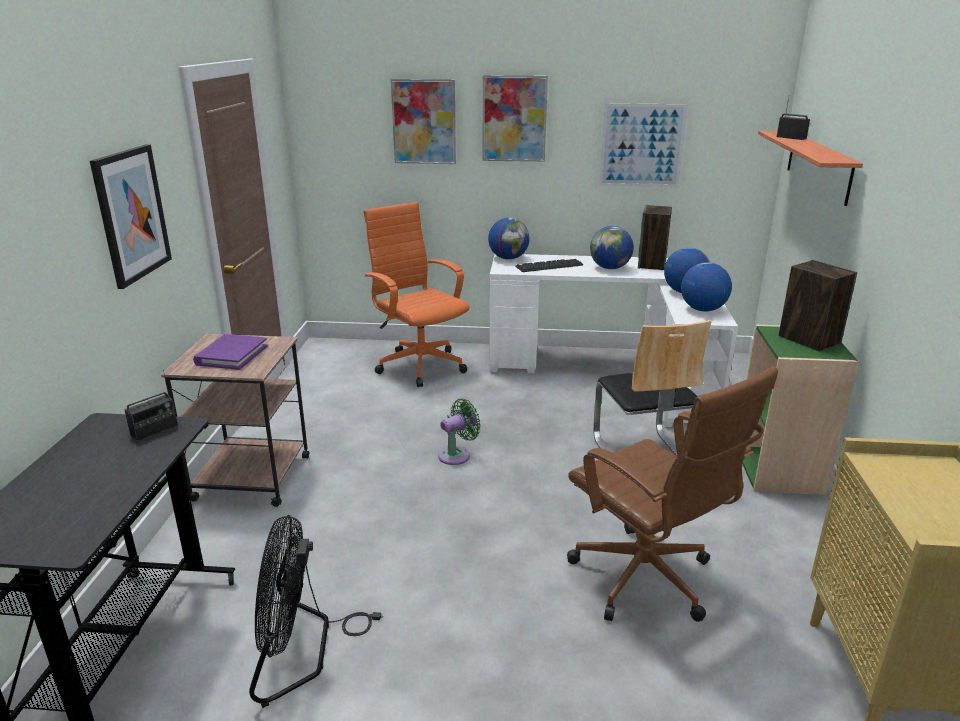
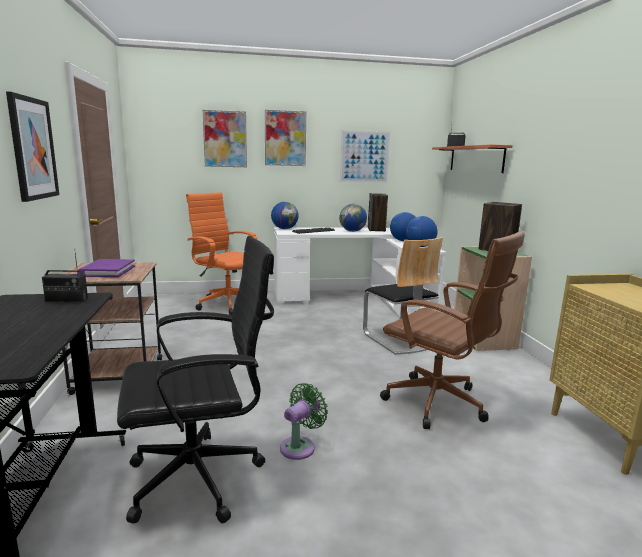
camera: 15 degrees left, 10 degrees down
(154, 430) = (66, 300): radio -> radio turned 60 degrees clockwise
(305, 644) = (202, 477): black fan -> black office chair
(457, 455) = (275, 349): green fan -> green fan (300, 446)

